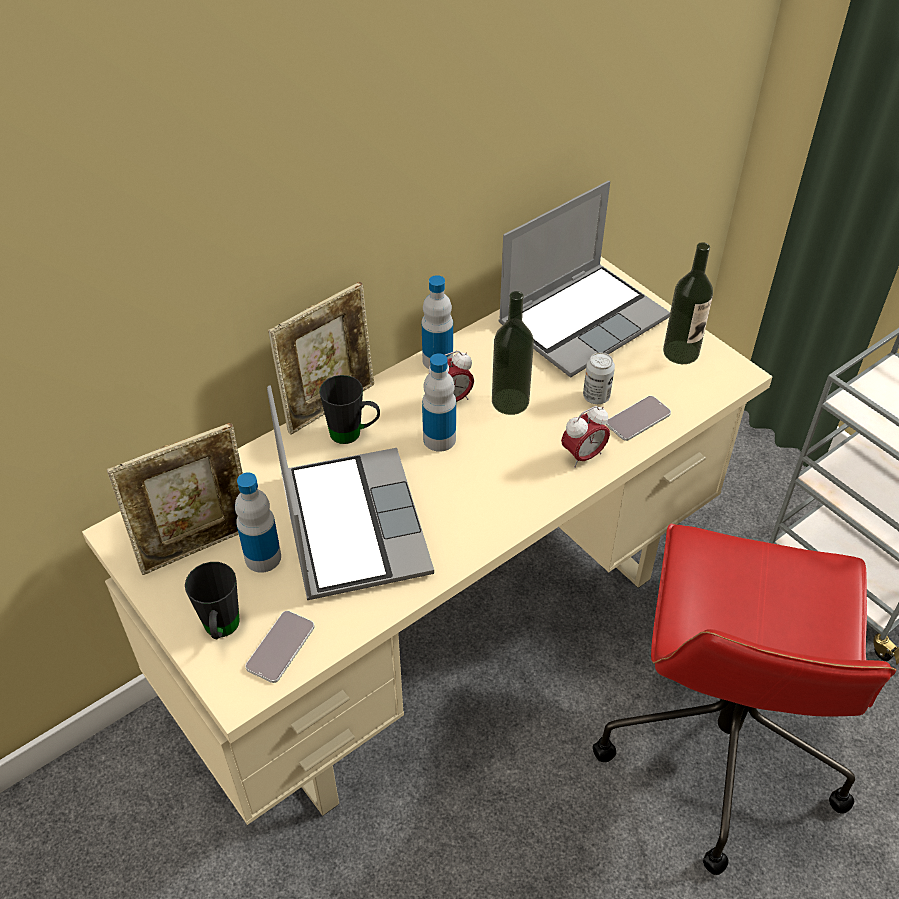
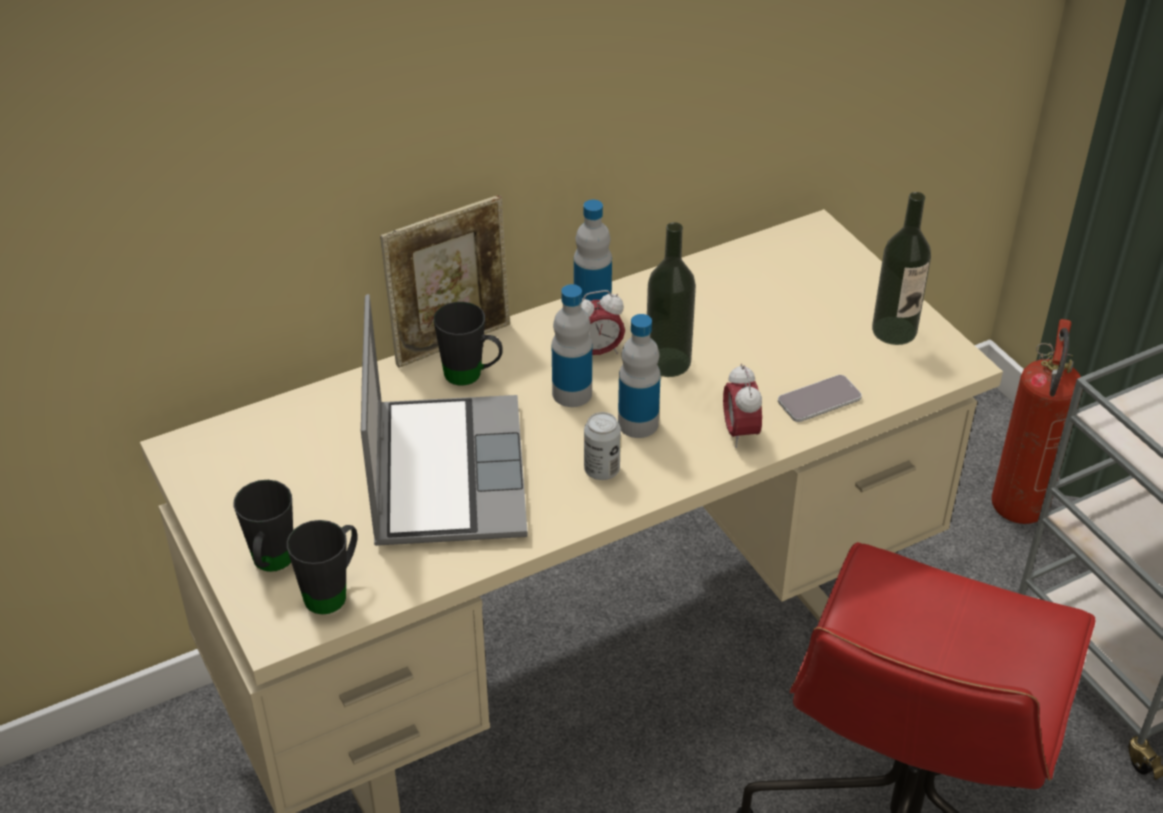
camera: 10 degrees right, 5 degrees down
(198, 545) = (265, 473): picture frame -> none
(263, 557) = (335, 495): bottle -> bottle (638, 424)
(280, 647) = (333, 591): phone -> black mug
(583, 320) = (782, 280): laptop -> none
(583, 456) = (740, 433): alarm clock -> alarm clock turned 105 degrees clockwise
(596, 397) = (774, 369): can -> can (601, 470)
(749, 467) = (1017, 515): none -> fire extinguisher

